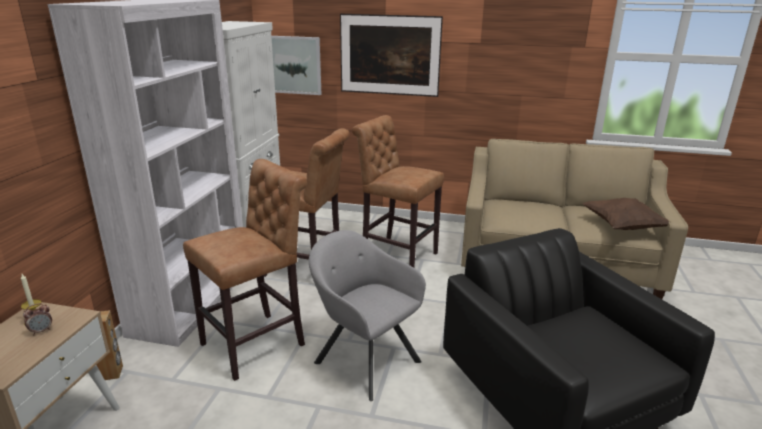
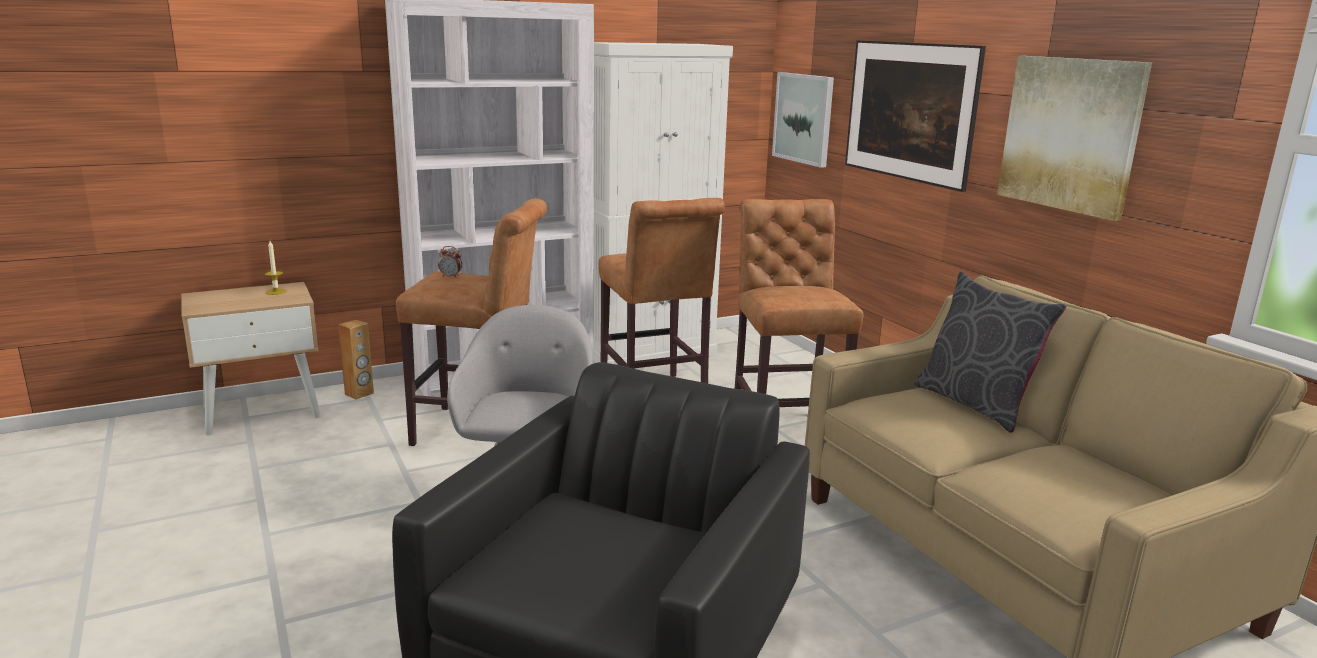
camera: 50 degrees right, 5 degrees down
(41, 331) = (264, 298): alarm clock -> alarm clock (451, 276)
(502, 60) = (1070, 134): none -> picture
(521, 201) = (976, 404): none -> grey pillow
(622, 226) = (1066, 501): brown pillow -> none

